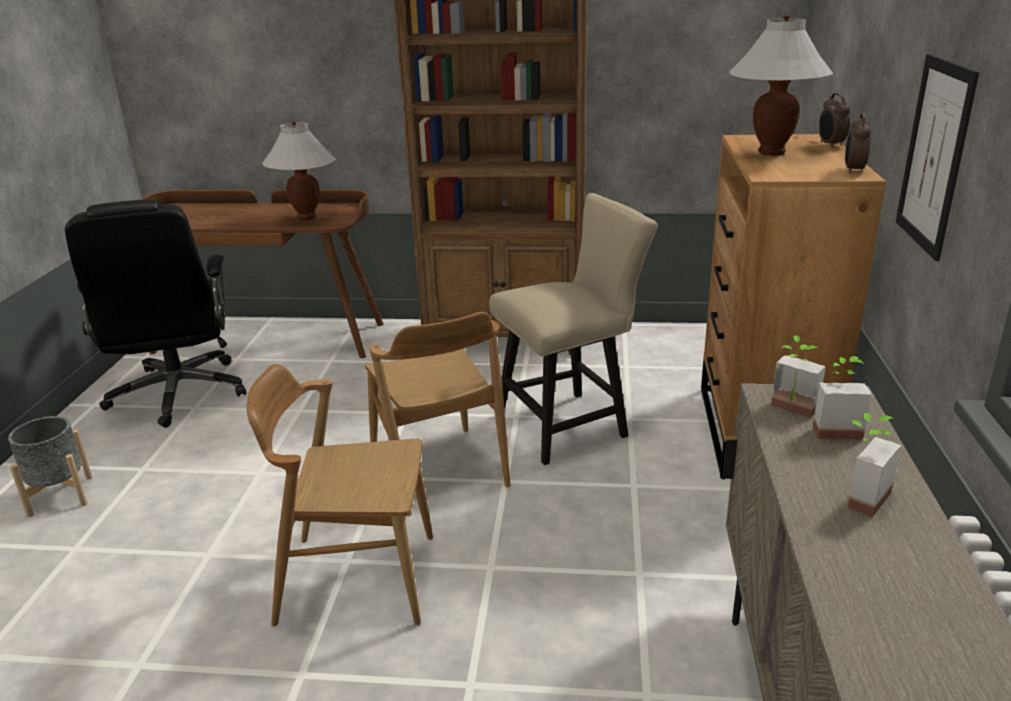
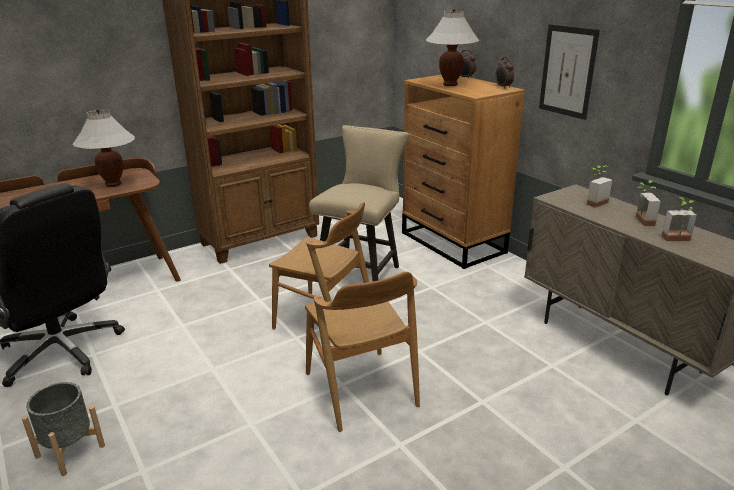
camera: 40 degrees left, 0 degrees up
(356, 579) = (360, 389): brown chair -> brown chair turned 75 degrees counterclockwise
(791, 411) = (569, 201): potted plant -> potted plant (678, 240)

